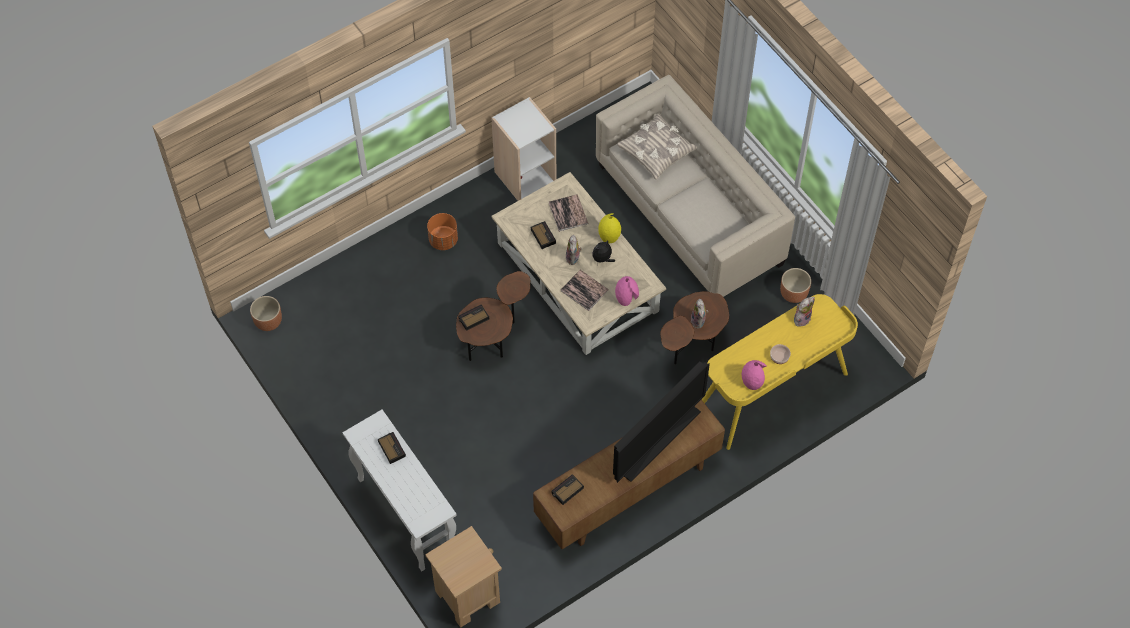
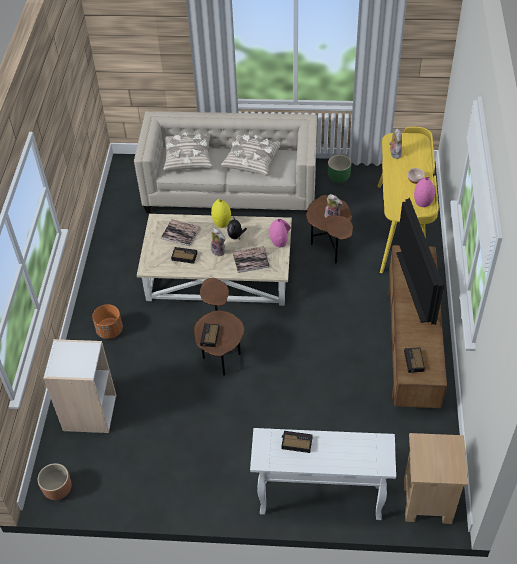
camera: 50 degrees left, 10 degrees down
(525, 177) = (111, 254): bookcase -> bookcase (90, 412)
(700, 206) = (251, 162): none -> beige pillow
(794, 294) = (339, 177): brown planter -> green planter

